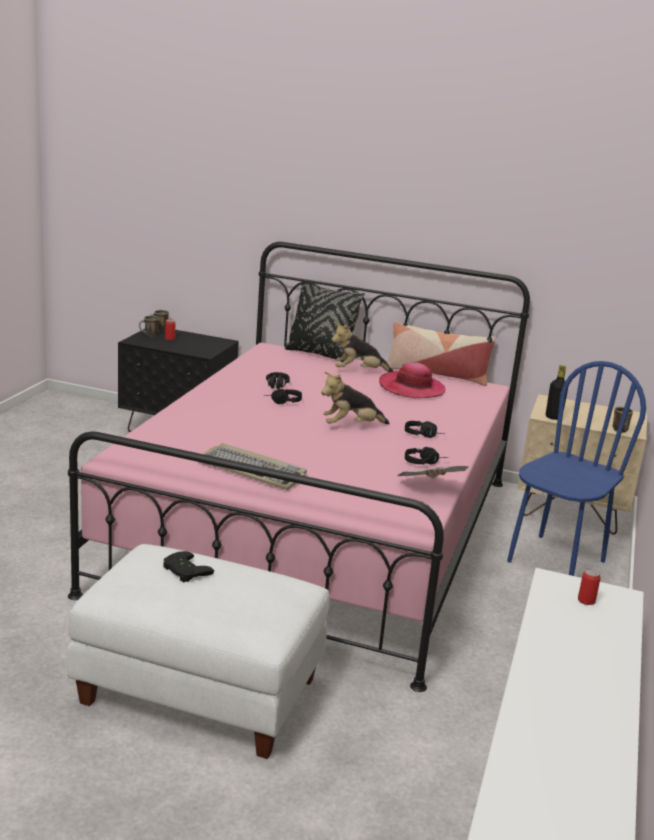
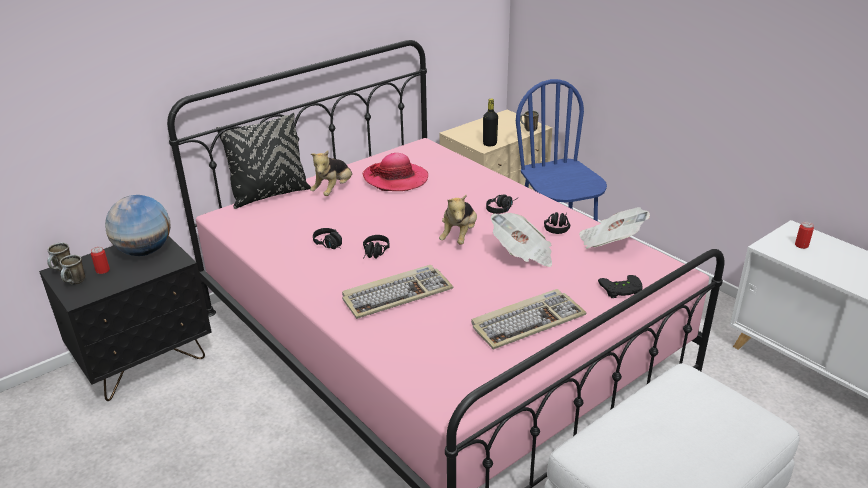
camera: 55 degrees left, 10 degrees up
(184, 571) = (647, 437): black game controller -> black game controller (621, 290)
(205, 343) = (145, 251): none -> globe
(236, 419) = (397, 294): none -> keyboard
(355, 454) = (522, 254): none -> newspaper
(436, 374) = (372, 156): pillow -> none

